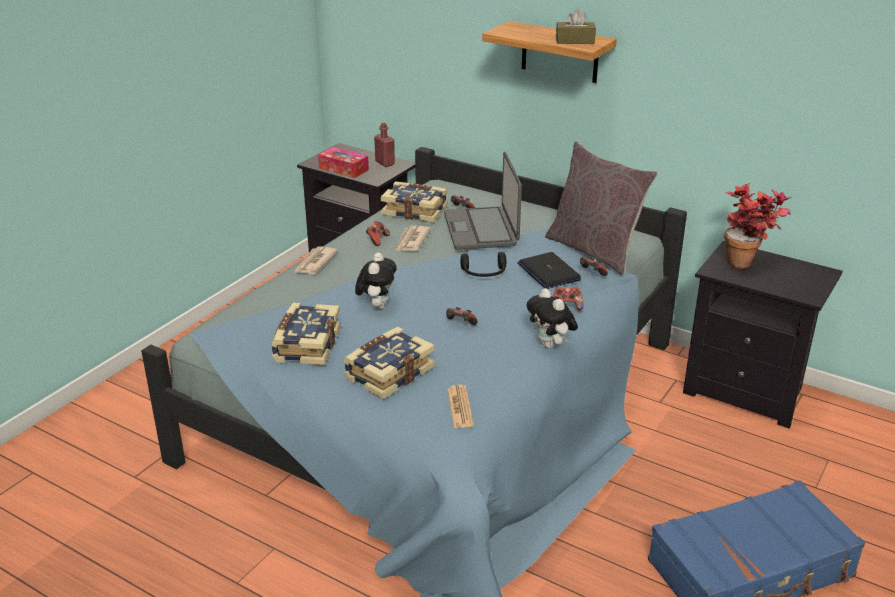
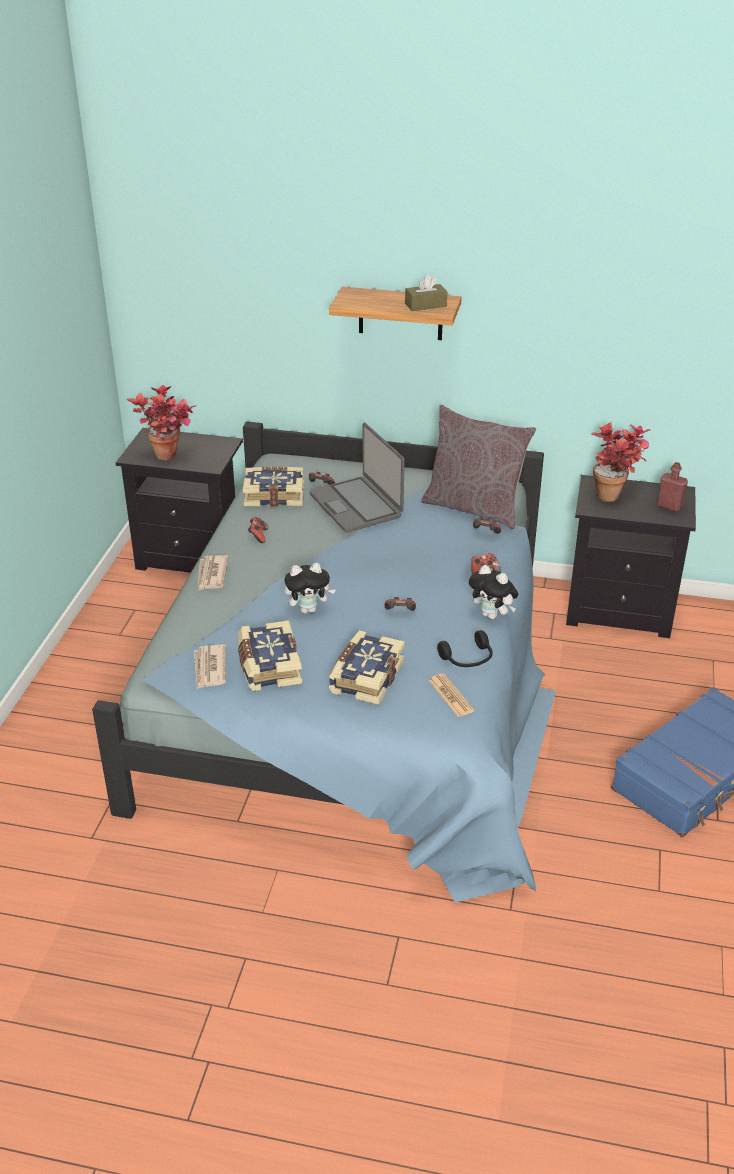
camera: 20 degrees left, 5 degrees up
(343, 169) = (170, 459): tissue box -> potted plant
(377, 305) = (309, 609): plush toy -> plush toy turned 90 degrees clockwise
(385, 163) = (209, 444): red bottle -> red bottle (669, 506)
(411, 241) = (293, 530): newspaper -> newspaper (209, 668)
(484, 273) = (387, 553): black headphones -> black headphones (468, 659)
(548, 272) = (446, 539): laptop -> none

